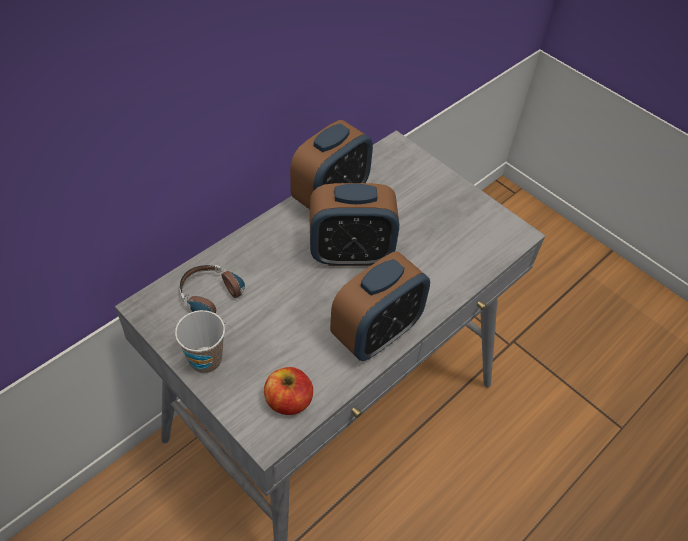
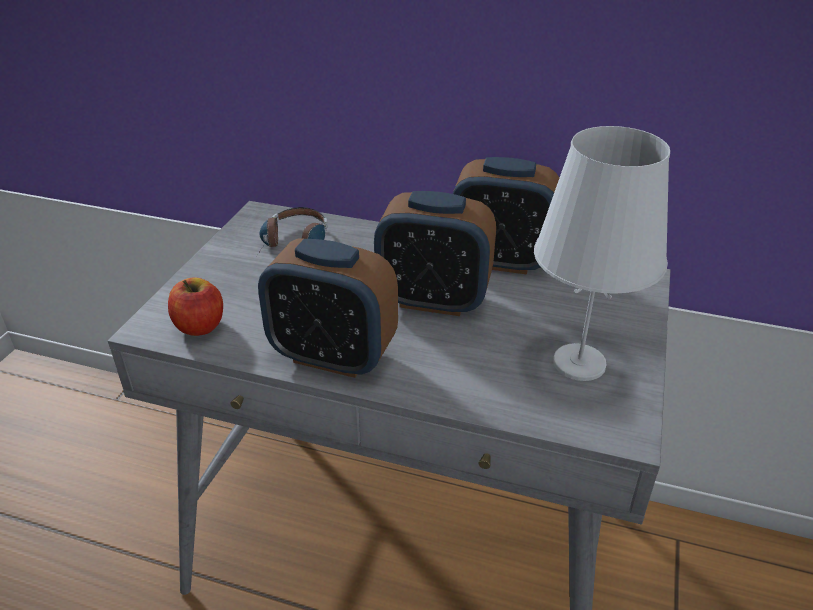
camera: 65 degrees right, 15 degrees down
(205, 360) = (220, 262): cup -> none
(350, 254) = (433, 300): alarm clock -> alarm clock turned 45 degrees counterclockwise
(454, 220) = (578, 363): none -> white table lamp

